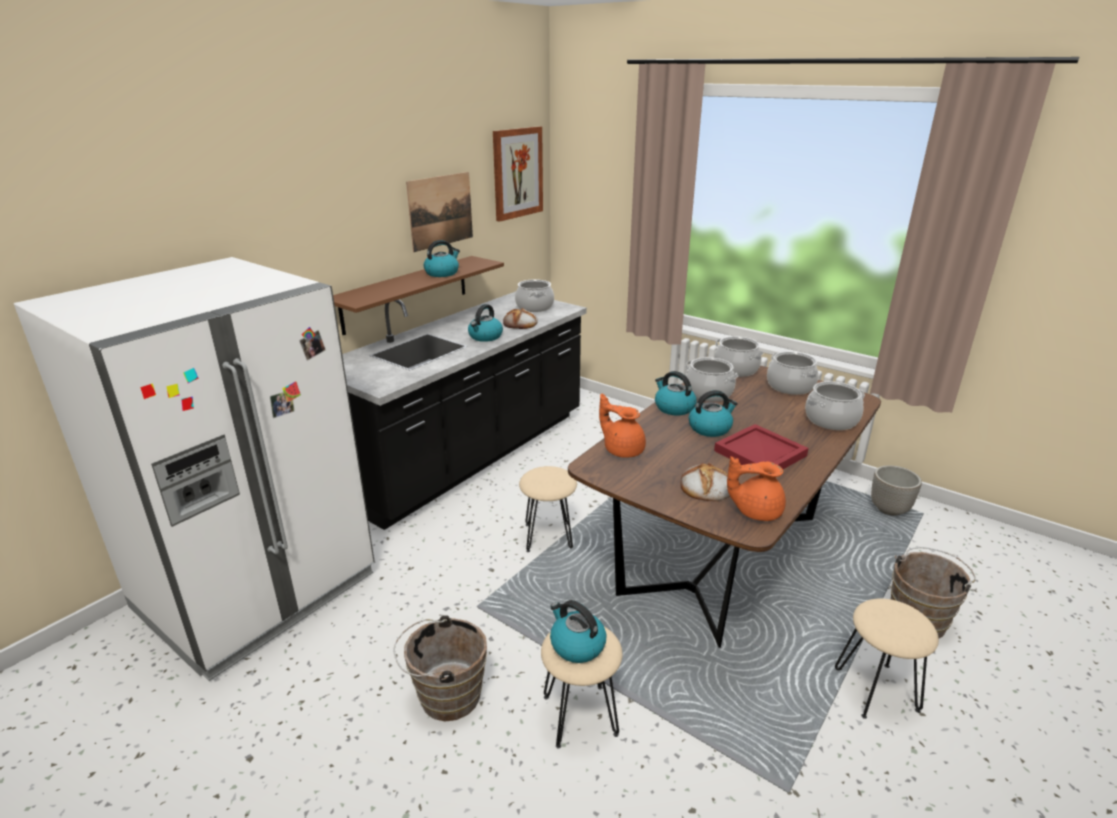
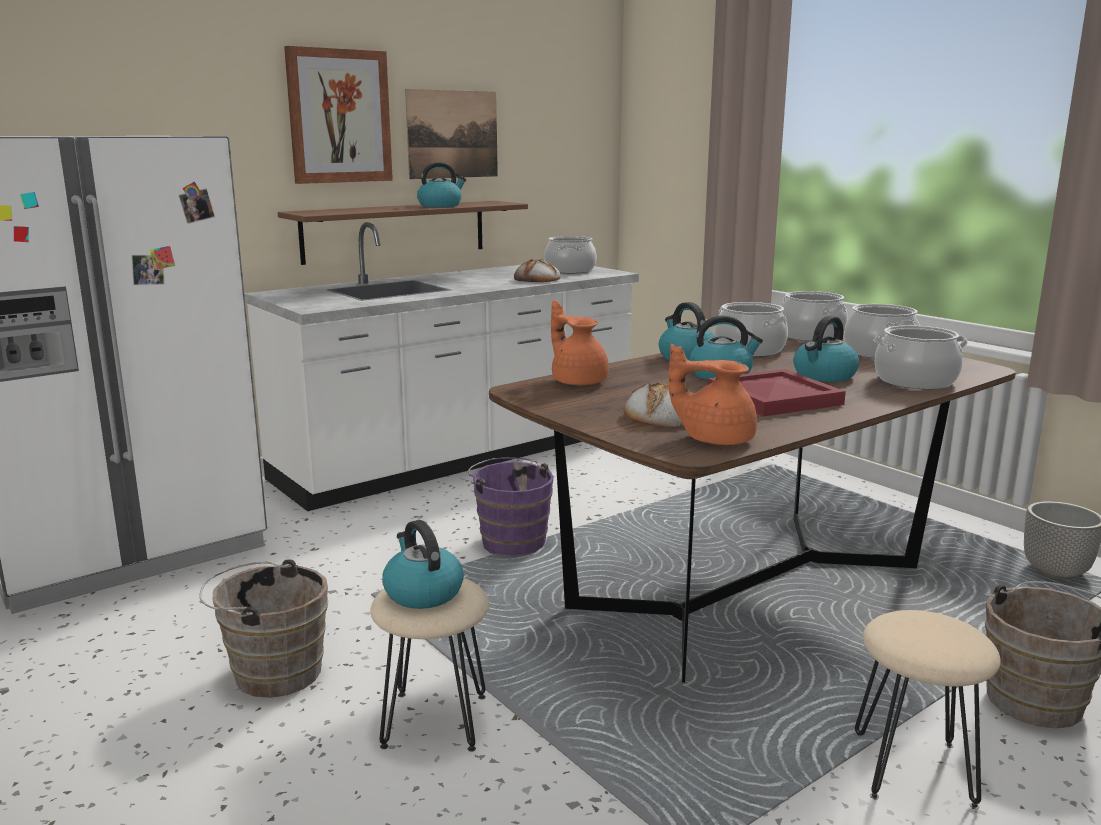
camera: 15 degrees right, 10 degrees down
(469, 456) = (459, 457): black counter -> white counter
(485, 337) = (481, 285): kettle -> kettle (824, 376)
(517, 173) = (569, 106): picture -> picture (339, 116)
(548, 536) = (511, 541): beige stool -> purple bucket

